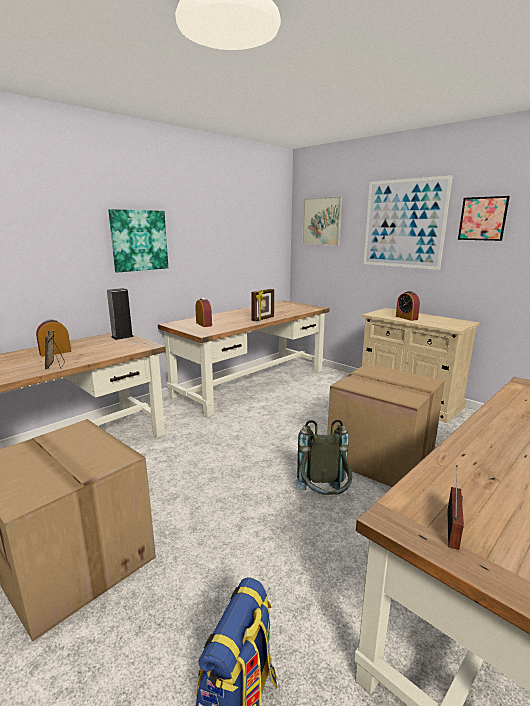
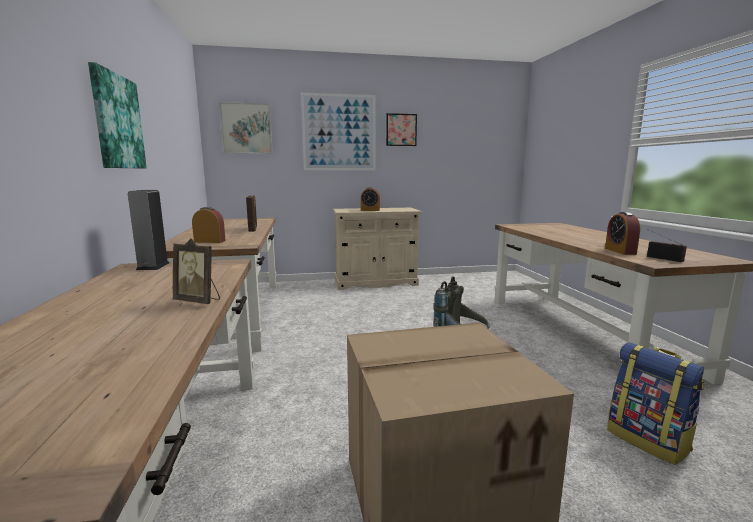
camera: 55 degrees left, 5 degrees down
(55, 352) = (121, 297): alarm clock -> alarm clock (620, 251)
(379, 457) = (432, 314): cardboard box -> none

